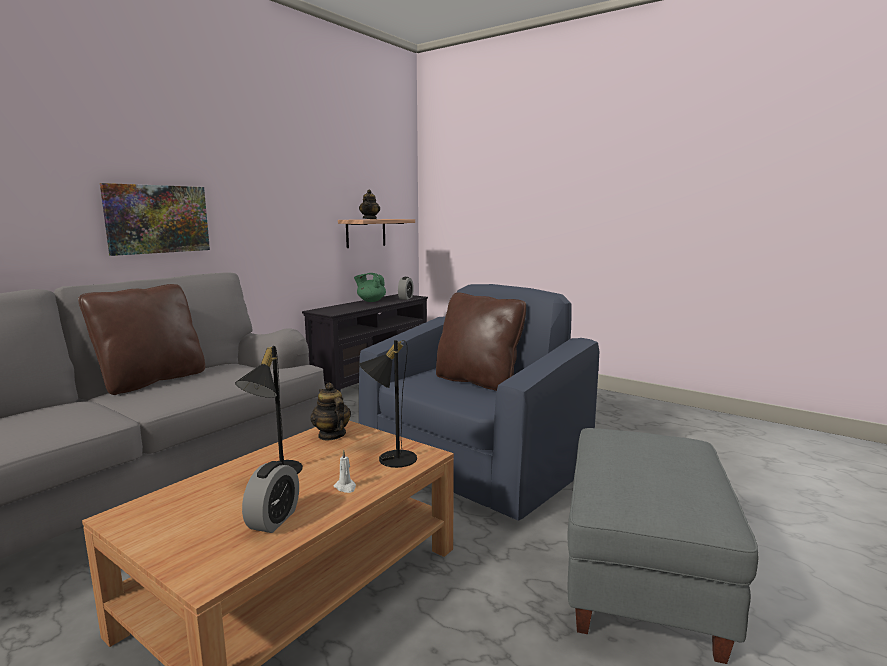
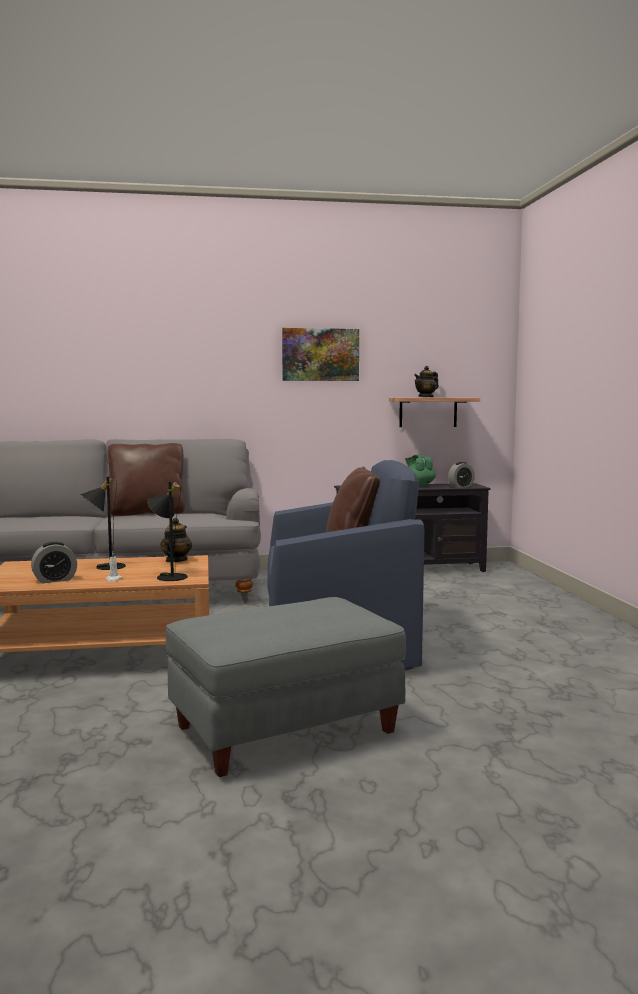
camera: 45 degrees right, 5 degrees down
(157, 219) = (202, 395): picture -> picture (320, 354)

